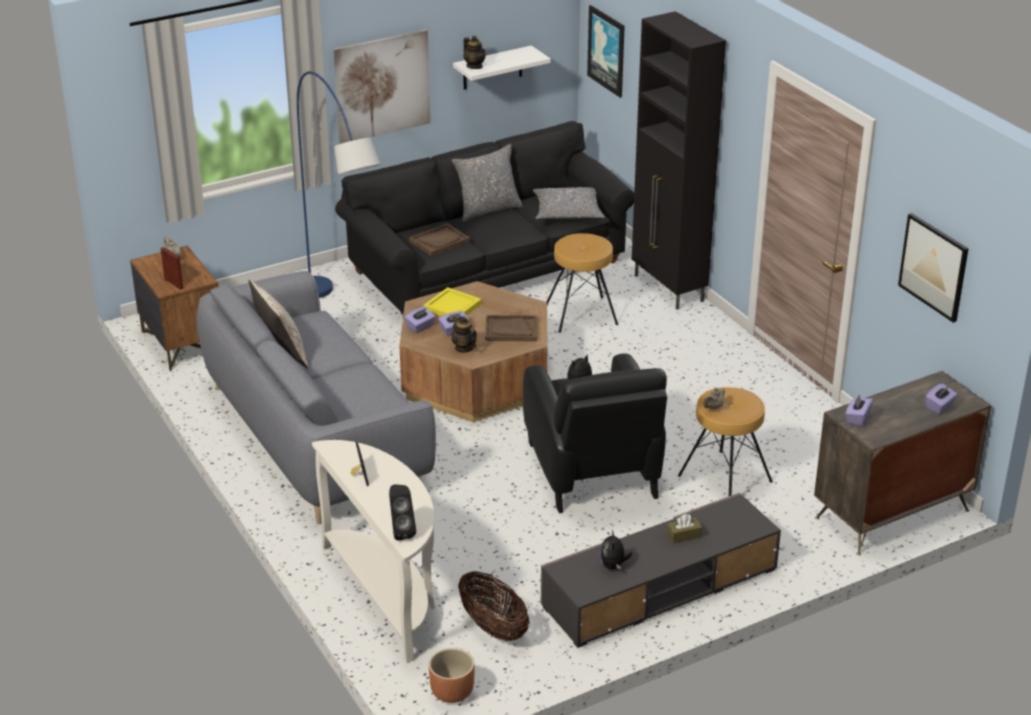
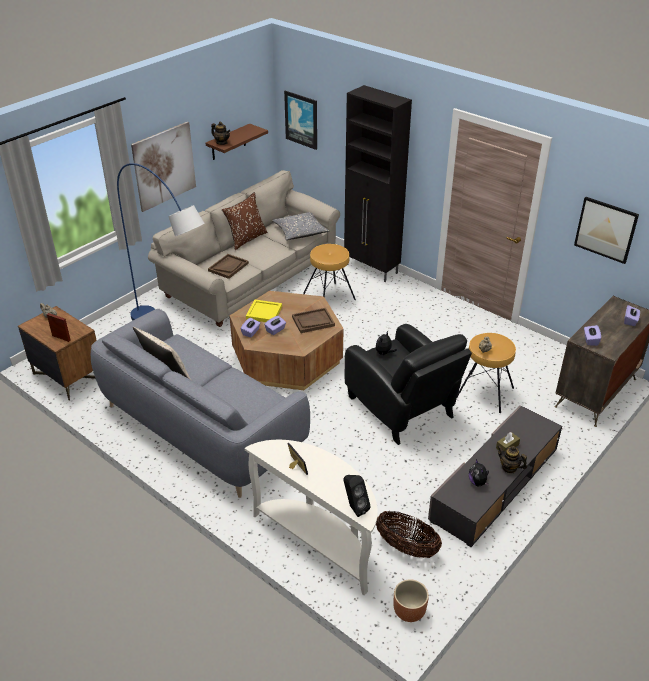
camera: 20 degrees left, 5 degrees up
(464, 348) = (289, 341): teapot -> teapot (509, 468)
(487, 210) = (246, 239): grey pillow -> brown pillow
(487, 268) = (251, 277): black sofa -> beige sofa
(492, 68) = (228, 142): white shelf -> brown shelf

